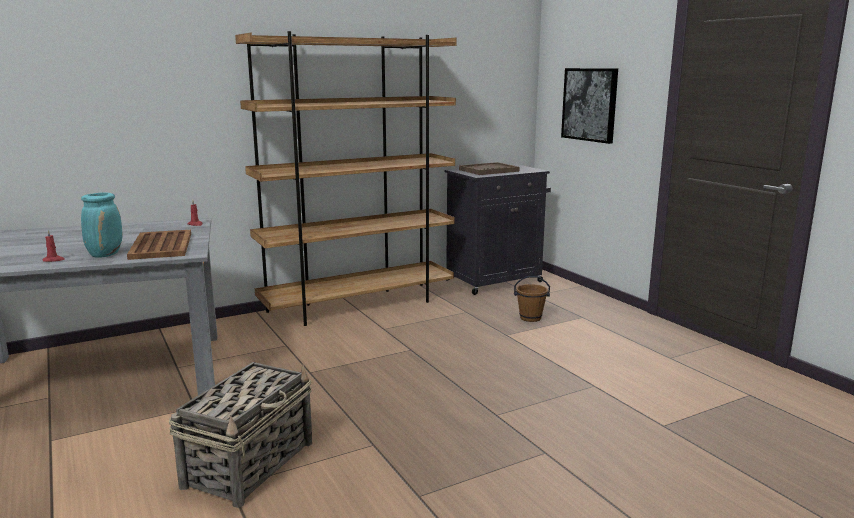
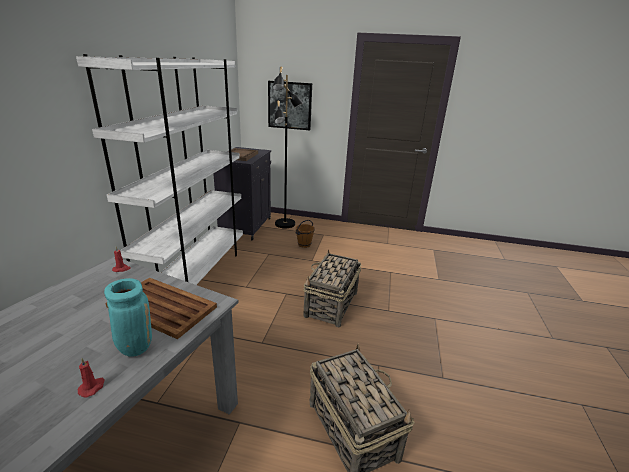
camera: 50 degrees left, 10 degrees up
(359, 305) = (197, 276): brown bookcase -> white bookcase
(437, 378) = (331, 305): none -> basket
(550, 292) = (285, 224): none -> black floor lamp

